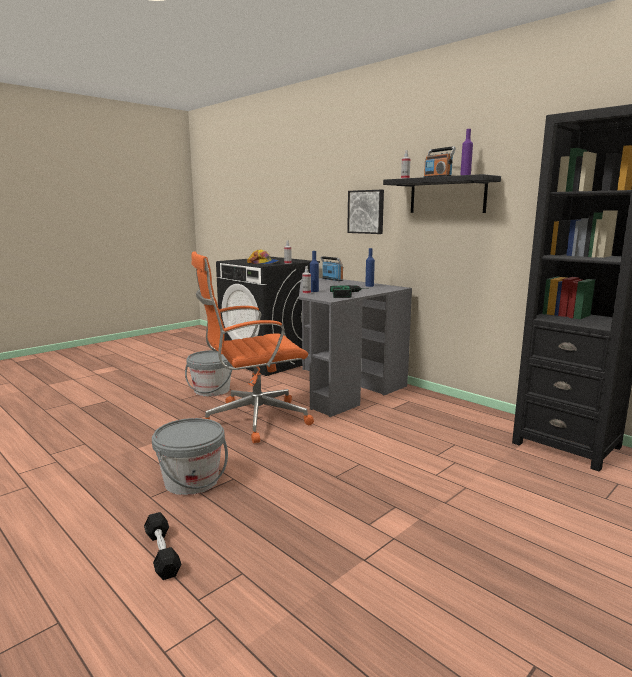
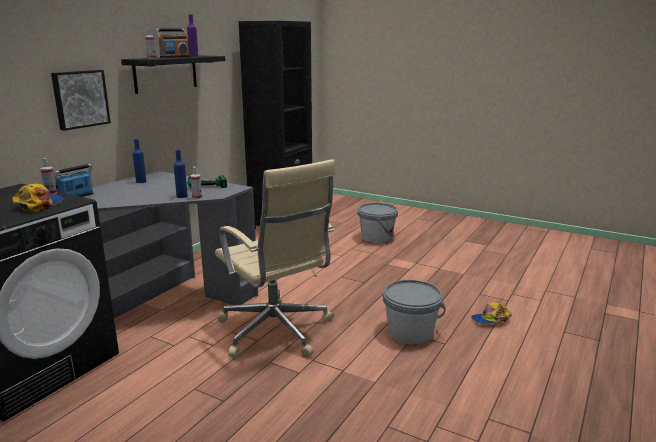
camera: 105 degrees left, 5 degrees up
(162, 553) = (491, 319): black dumbbell -> cap
(212, 390) = (182, 384): grey bucket -> grey bucket (377, 238)
(253, 419) = (276, 332): orange office chair -> beige office chair

